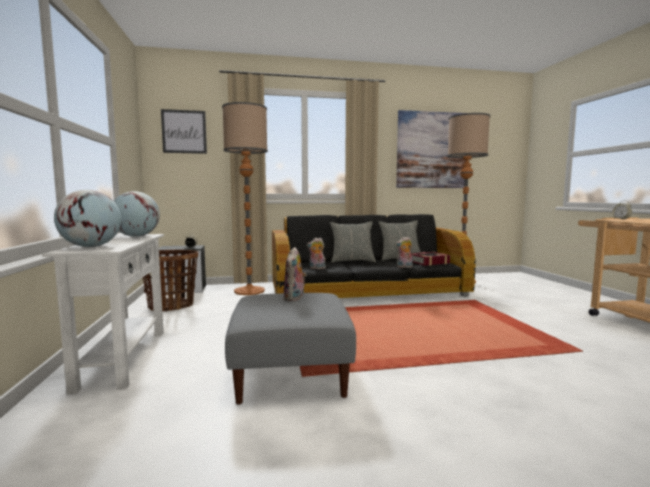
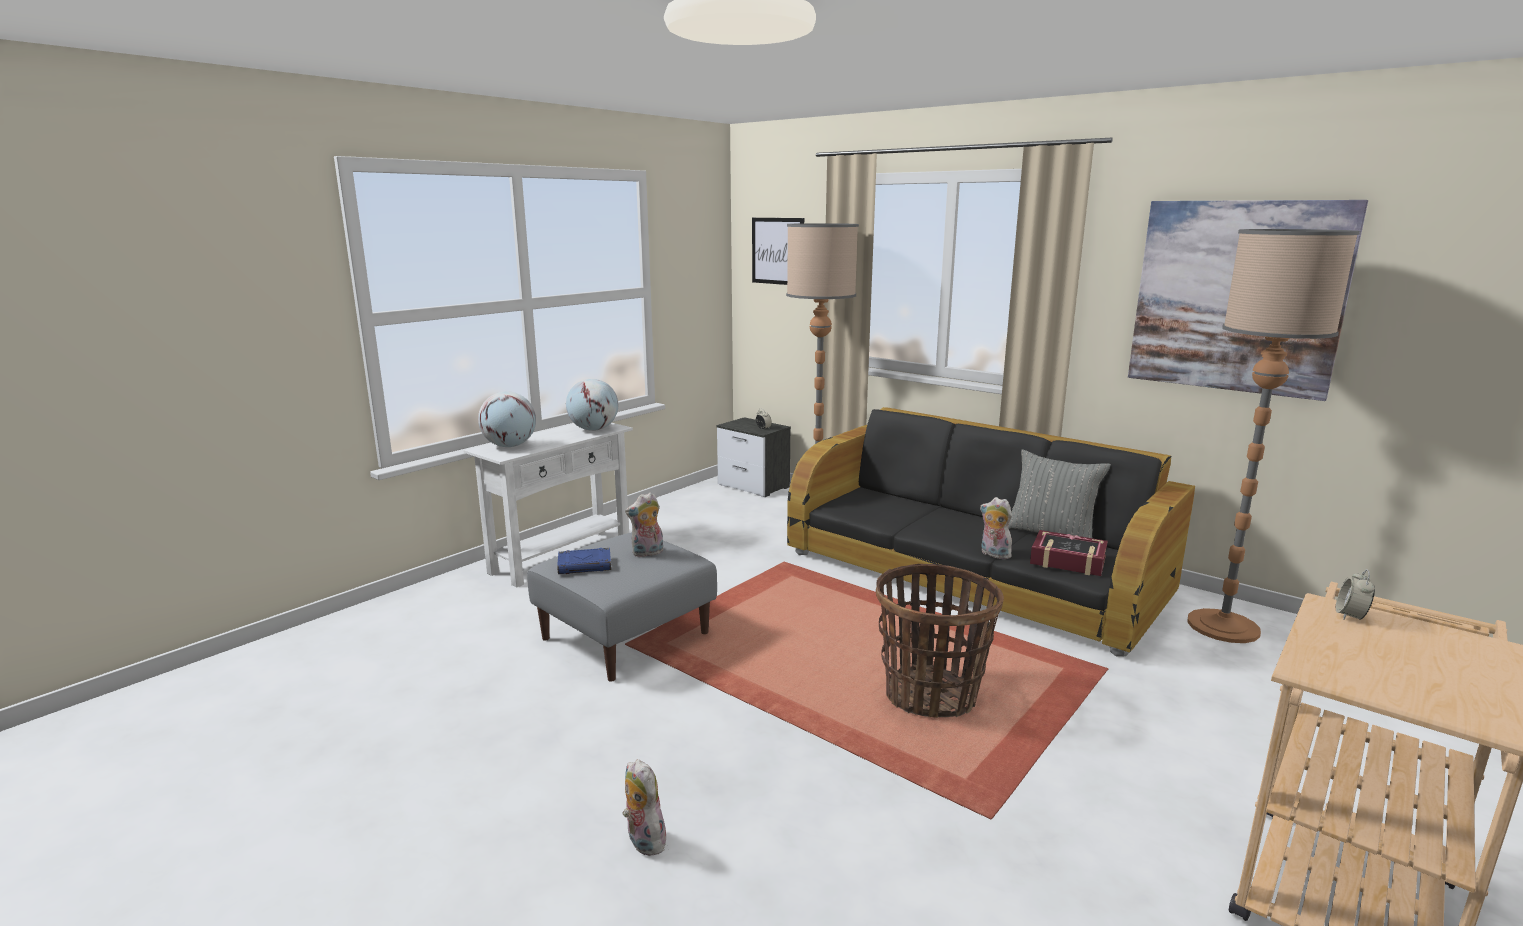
camera: 50 degrees right, 10 degrees up
(171, 306) = (697, 508): basket -> basket (930, 695)
(277, 313) = (585, 565): none -> blue book
(316, 268) = (864, 511): plush toy -> plush toy (643, 840)
(352, 261) = (954, 513): grey pillow -> none

